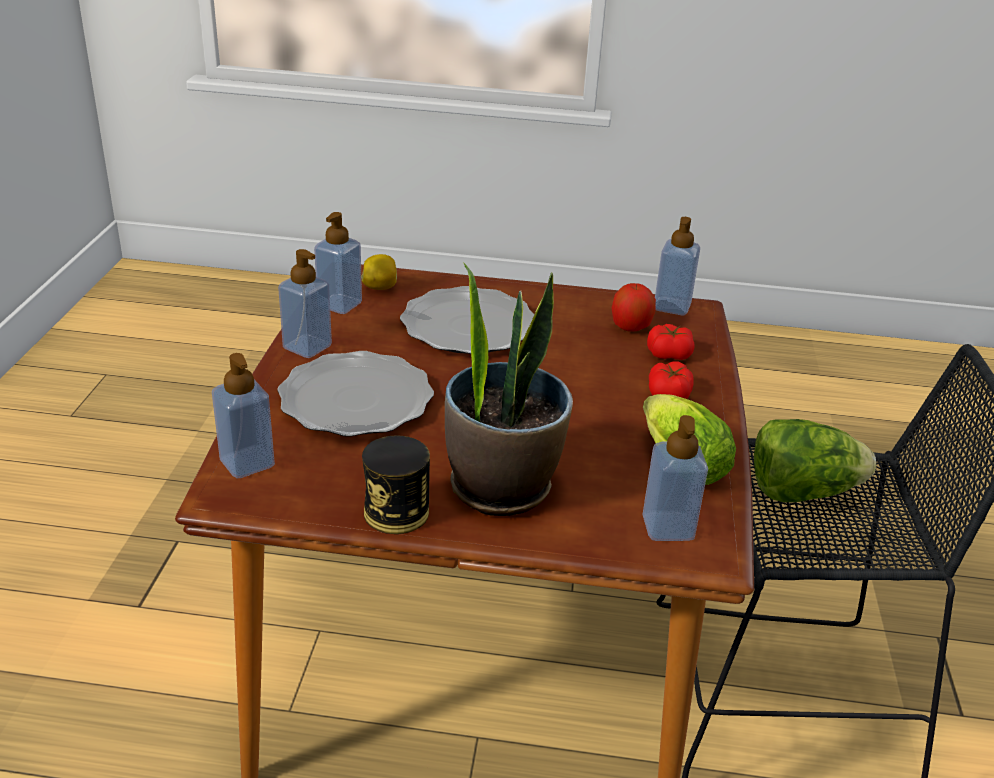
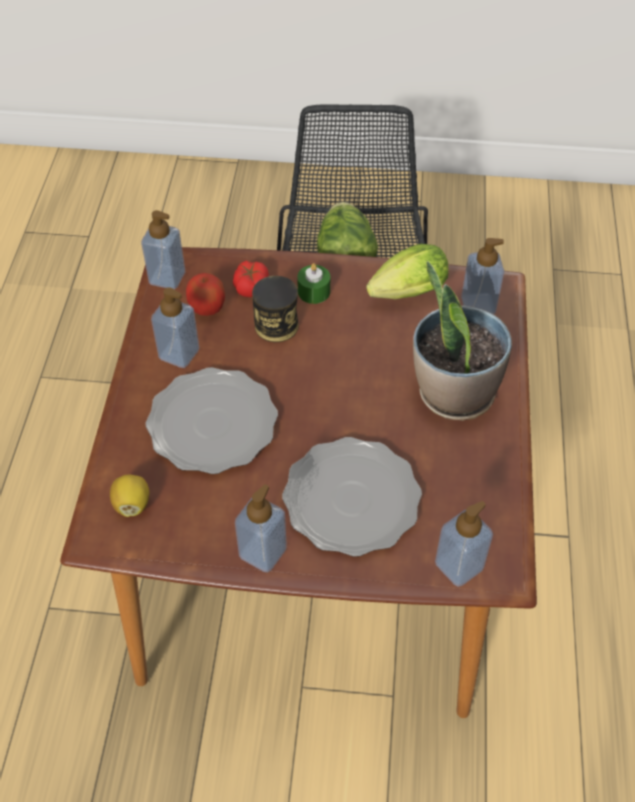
camera: 90 degrees left, 20 degrees up
(339, 305) = (172, 536): soap dispenser -> soap dispenser (179, 354)
(396, 512) = (498, 455): can -> can (276, 325)
(669, 394) = (314, 291): tomato -> green candle

